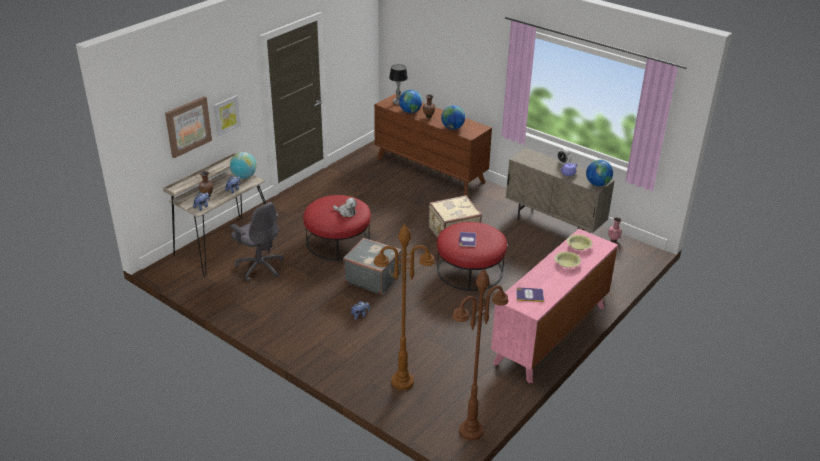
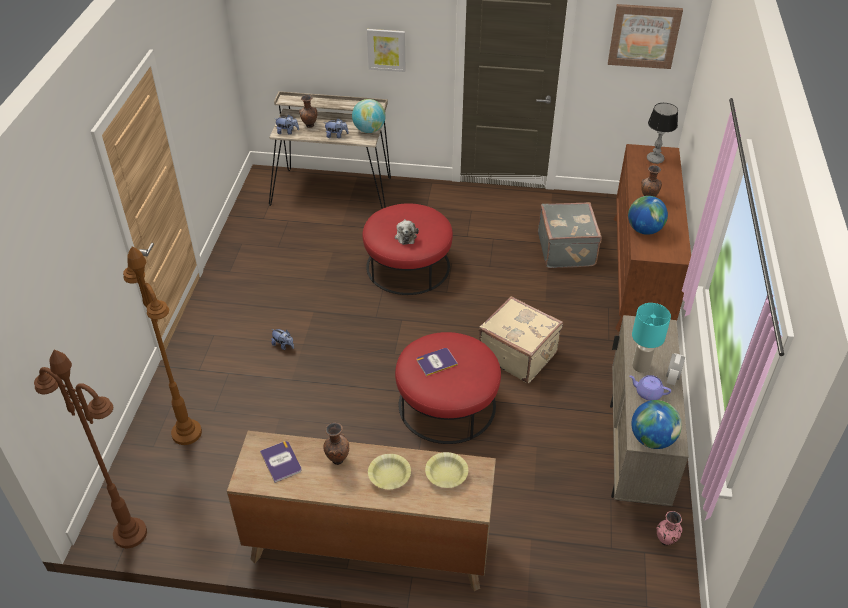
camera: 60 degrees right, 10 degrees up
(188, 126) = (326, 38): picture -> picture (644, 36)
(260, 267) = (313, 233): grey office chair -> none
(373, 278) = (360, 325): grey suitcase -> grey suitcase (567, 249)
(410, 111) = (643, 178): globe -> none
(542, 276) = (337, 459): none -> brown vase
(549, 168) = (640, 366): none -> turquoise table lamp
(550, 334) = (368, 546): pink dresser -> brown dresser

